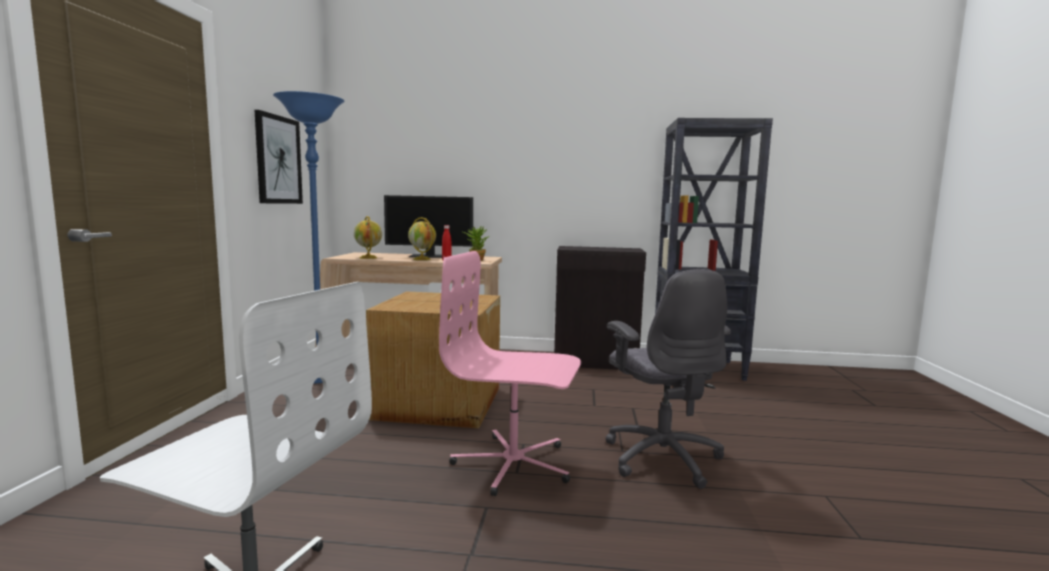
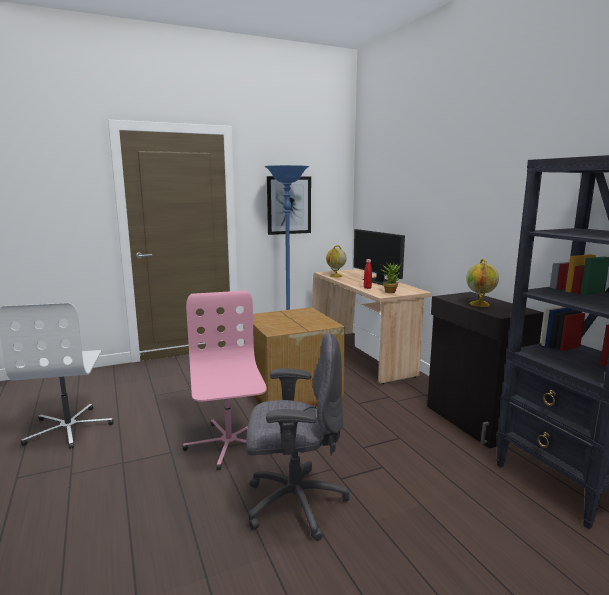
camera: 60 degrees right, 5 degrees up
(422, 259) = (358, 283): globe -> globe (480, 304)
(662, 457) = (294, 503): grey office chair -> grey office chair turned 135 degrees counterclockwise

